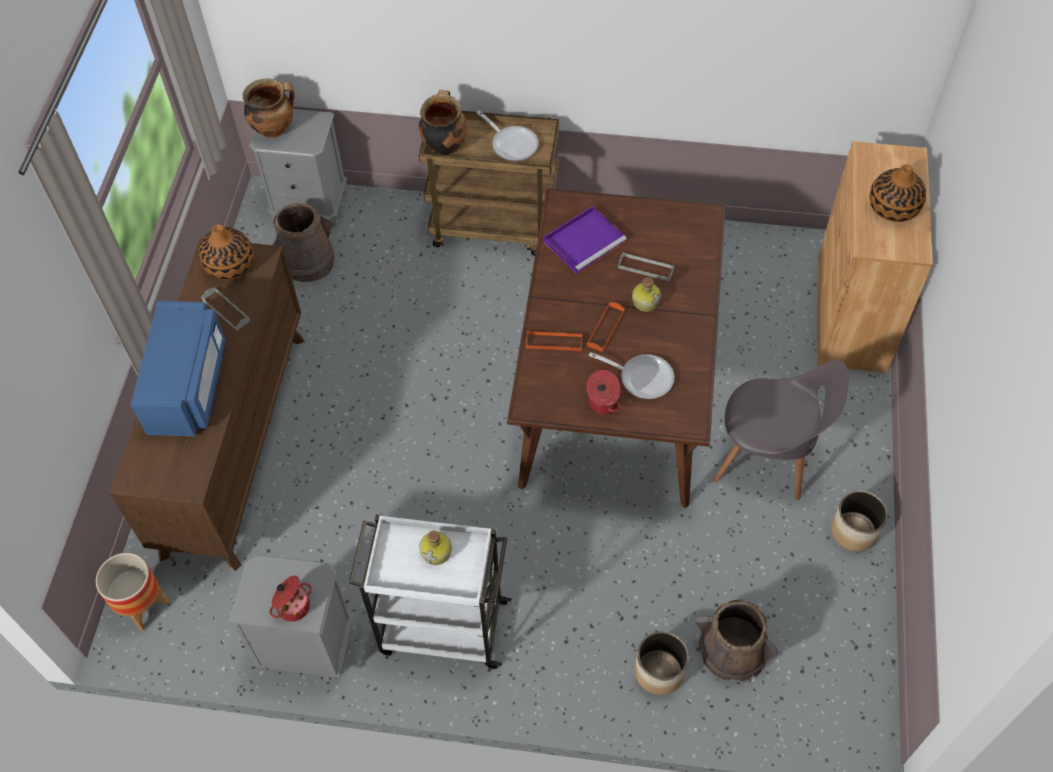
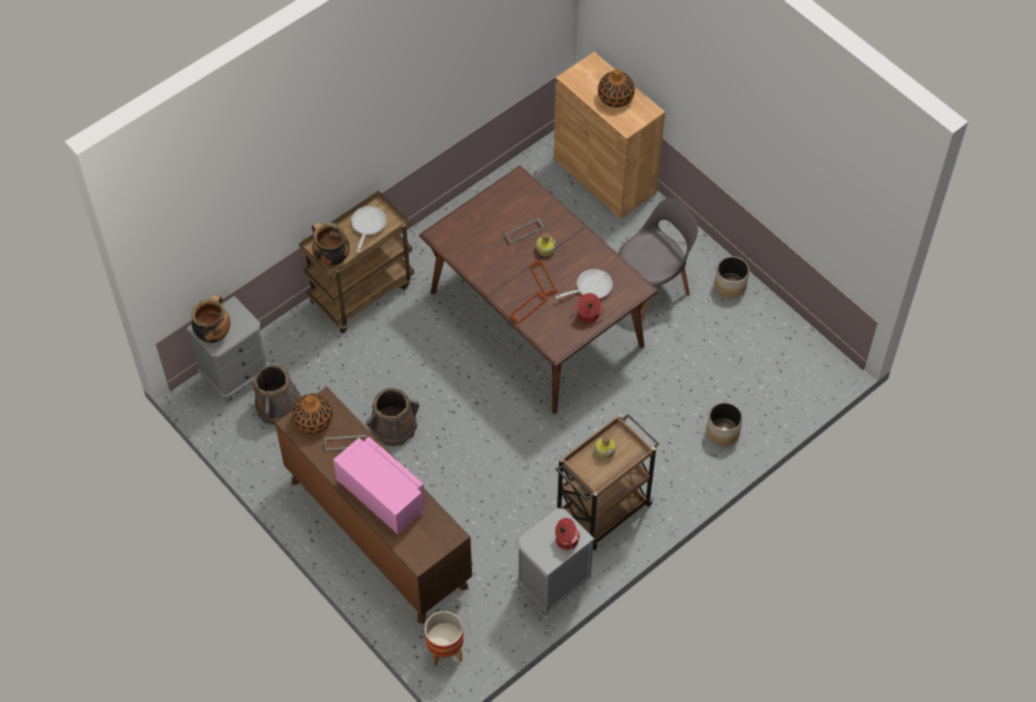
camera: 50 degrees left, 0 degrees up
(188, 386) = (382, 495): blue microwave -> pink microwave
(441, 627) = (603, 512): white cart -> brown cart
(512, 144) = (367, 226): frying pan -> frying pan turned 75 degrees counterclockwise
(585, 241) = (476, 244): purple tray -> none
(732, 649) = (741, 391): brown bucket -> brown bucket (393, 427)

